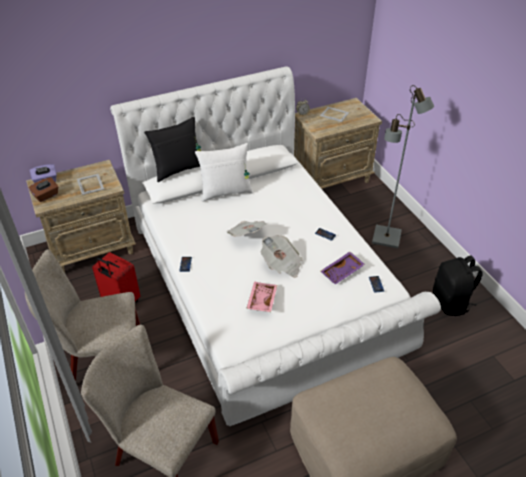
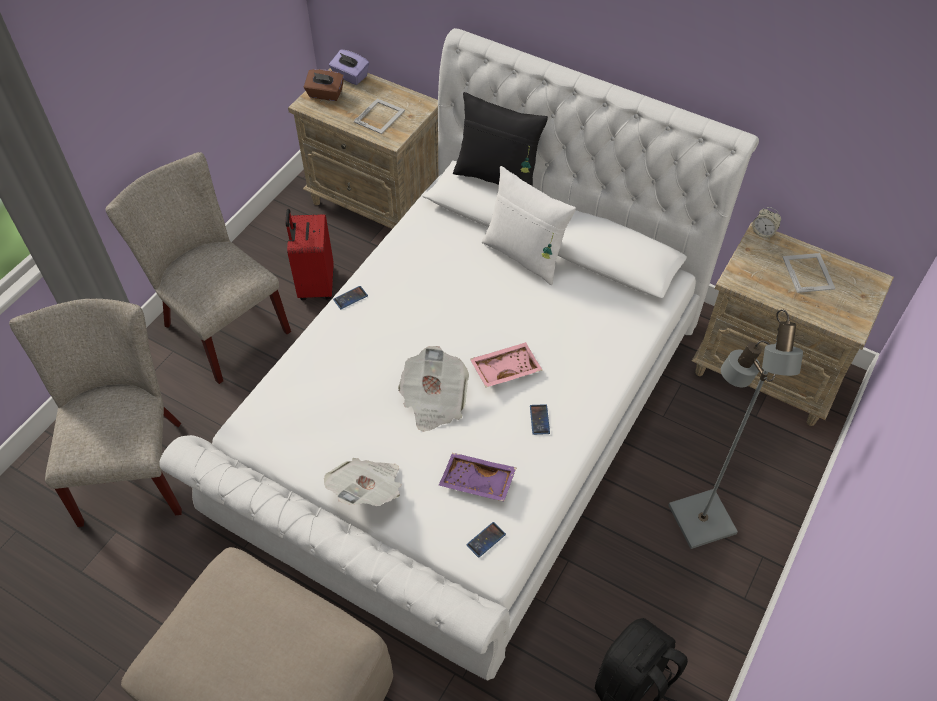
camera: 55 degrees right, 10 degrees up
(246, 235) = (457, 328): newspaper -> newspaper (368, 490)
(261, 300) = (344, 414): pink tray -> pink tray (505, 369)

